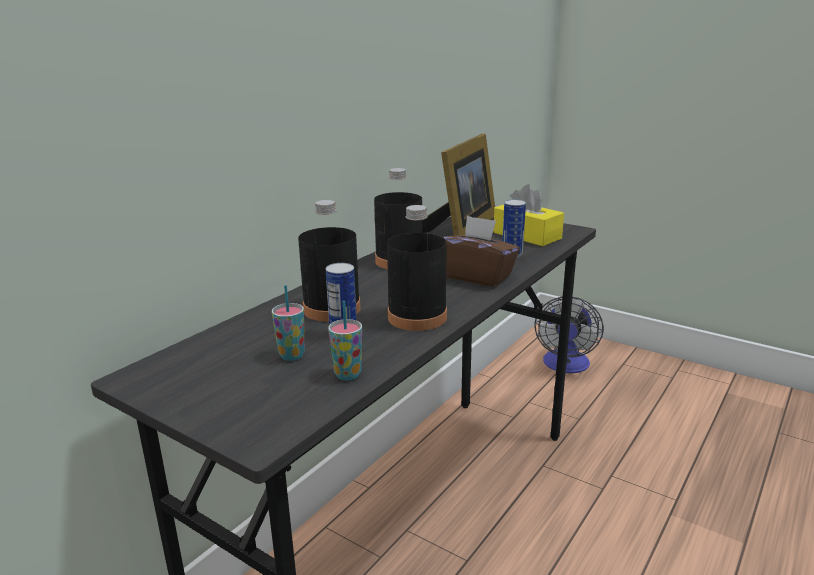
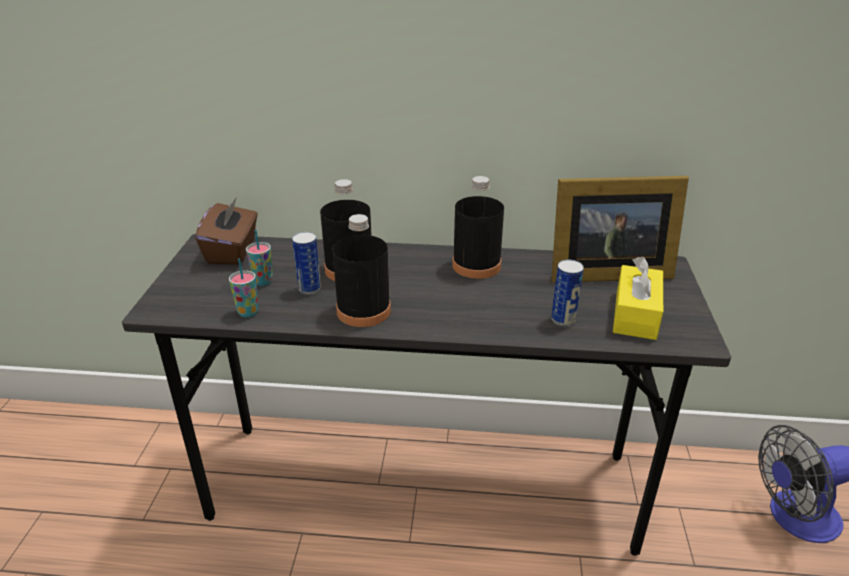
camera: 60 degrees right, 10 degrees up
(475, 276) = (481, 314): brown tissue box -> brown tissue box (233, 251)

